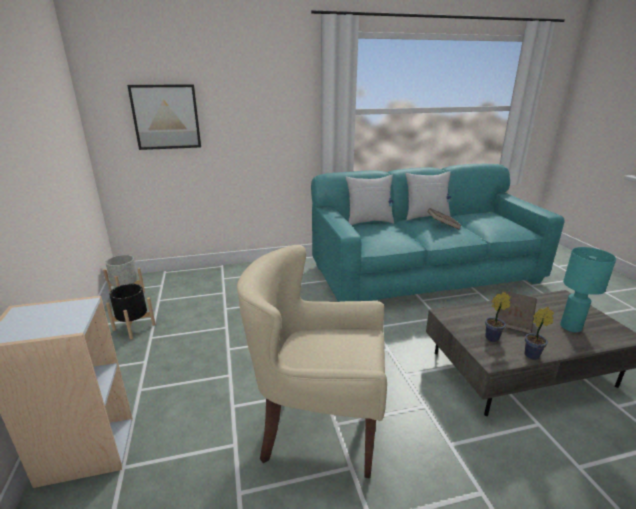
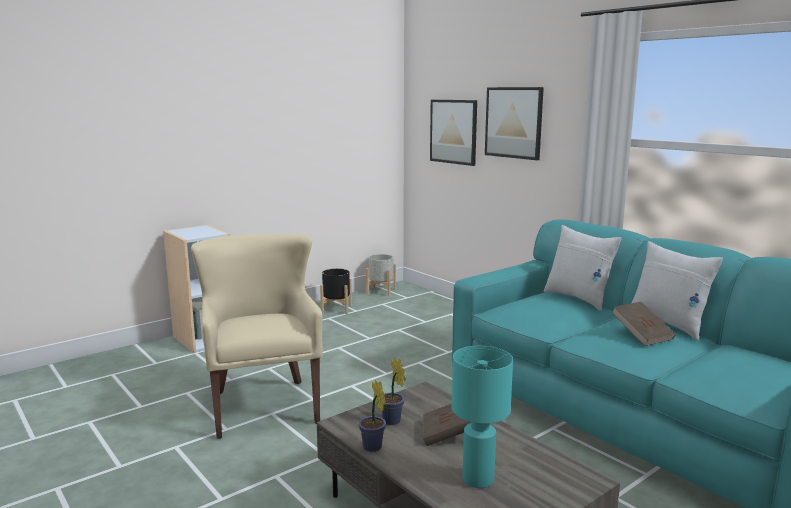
camera: 65 degrees right, 10 degrees down
(241, 103) = (513, 122): none -> picture

